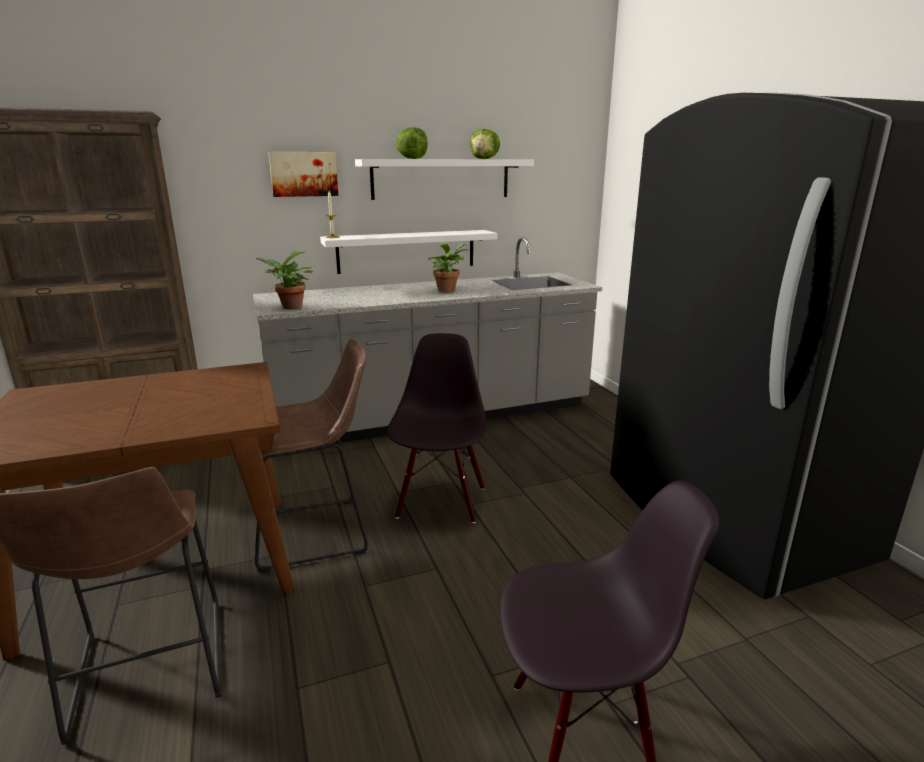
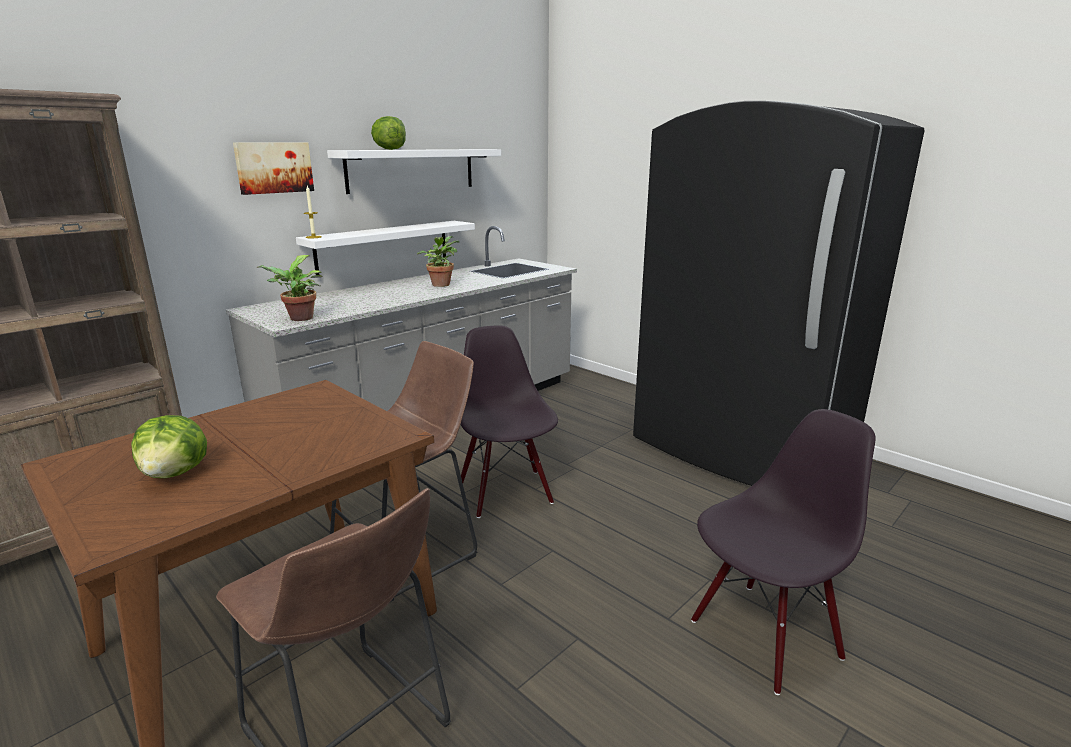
camera: 25 degrees left, 0 degrees up
(484, 159) = (454, 149): lettuce -> lettuce (176, 473)

